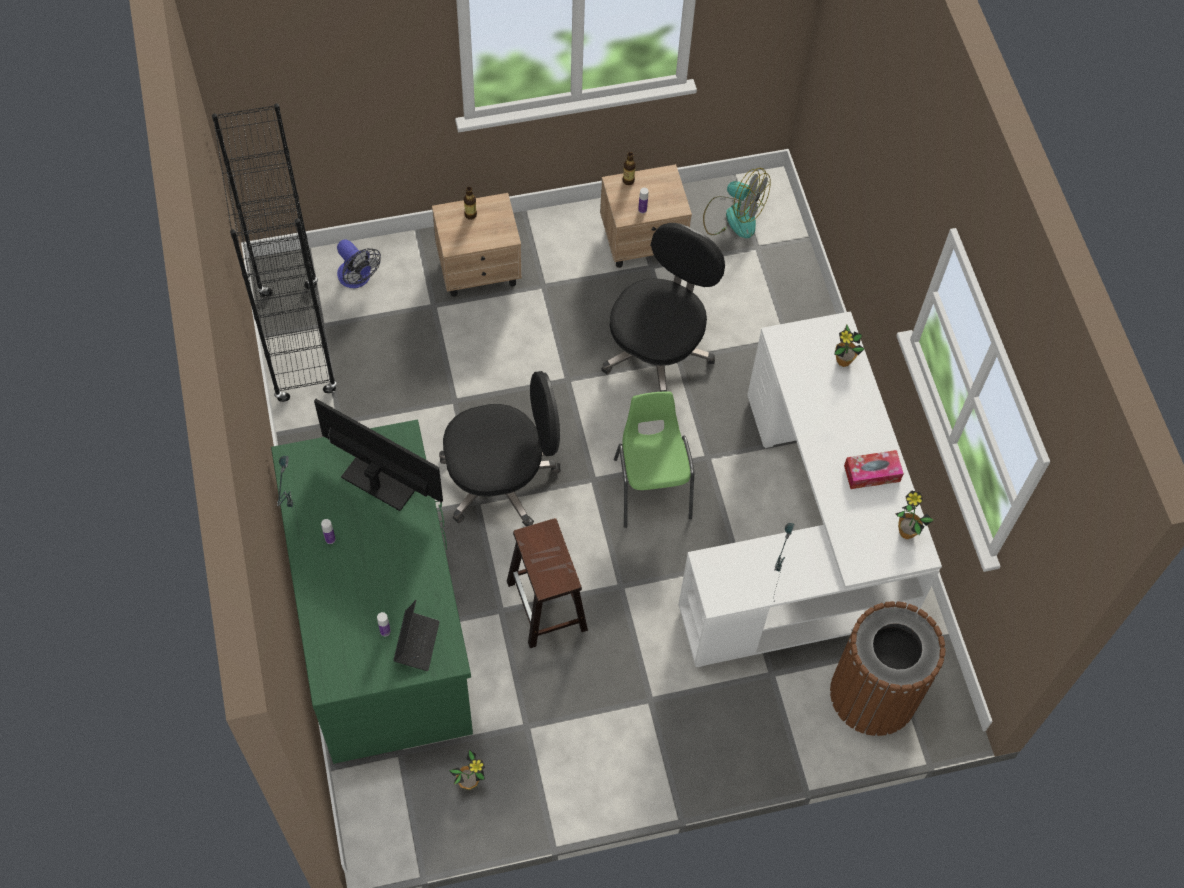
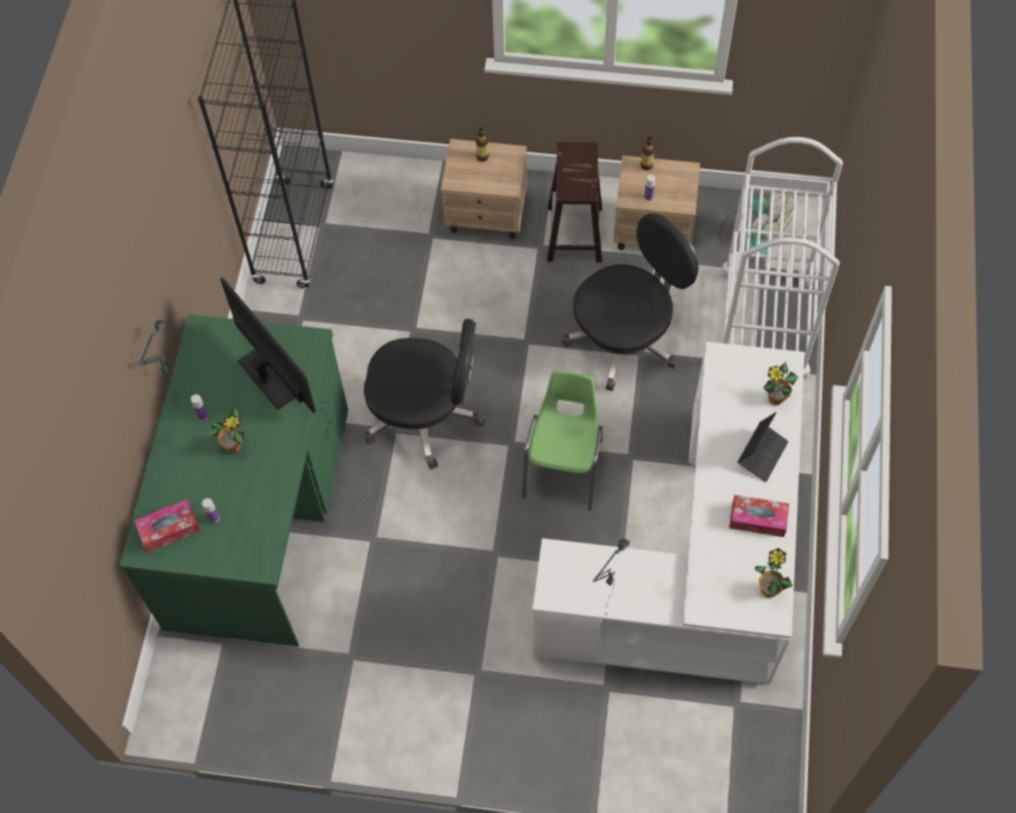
camera: 25 degrees right, 0 degrees up
(346, 656) = (169, 529): none -> tissue box
(357, 278) = (372, 191): fan -> none
(417, 643) = (238, 539): laptop -> laptop (762, 454)
(469, 783) = (275, 691): potted plant -> potted plant (234, 446)
(547, 607) = (418, 550): brown stool -> brown stool (575, 235)
(777, 297) = (764, 322): none -> white cart
(873, 694) = (700, 743): brown trash can -> none

